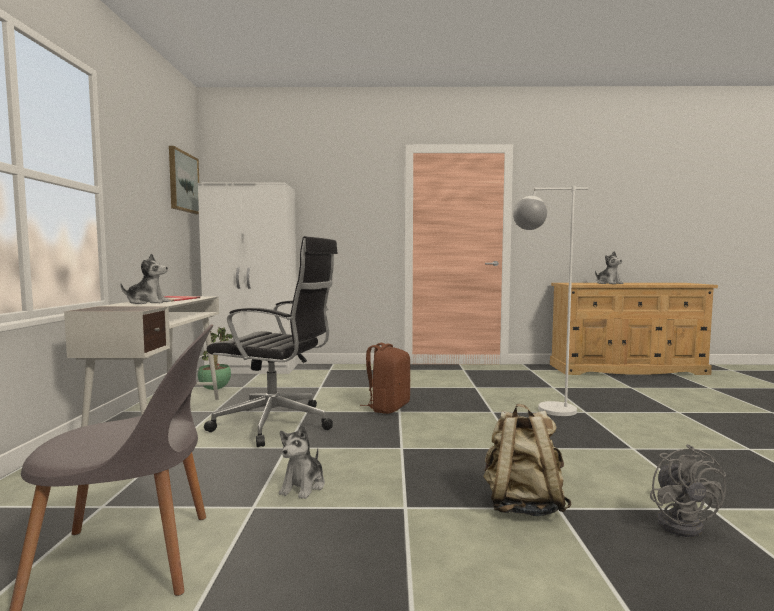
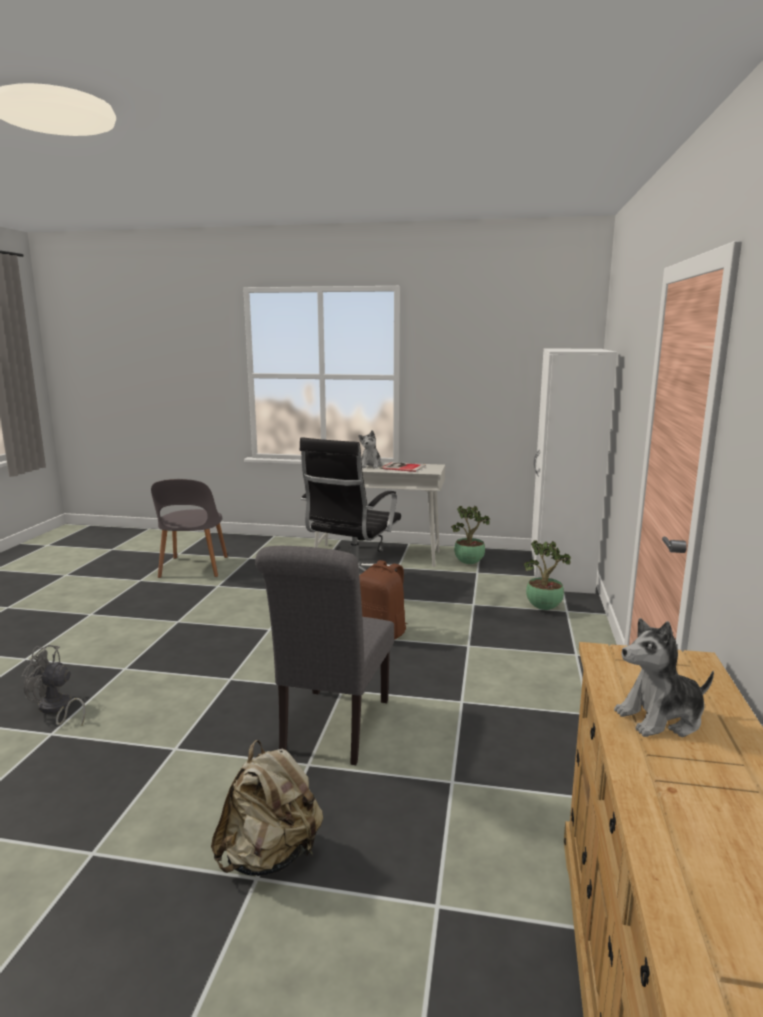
camera: 100 degrees right, 10 degrees up
(183, 182) = (549, 346): picture -> none
(303, 486) = (231, 596): plush toy -> none
(326, 373) = (544, 608): none -> potted plant
(522, 505) = (141, 657): beige backpack -> beige backpack (270, 856)
(543, 410) = (332, 730): white floor lamp -> grey chair

